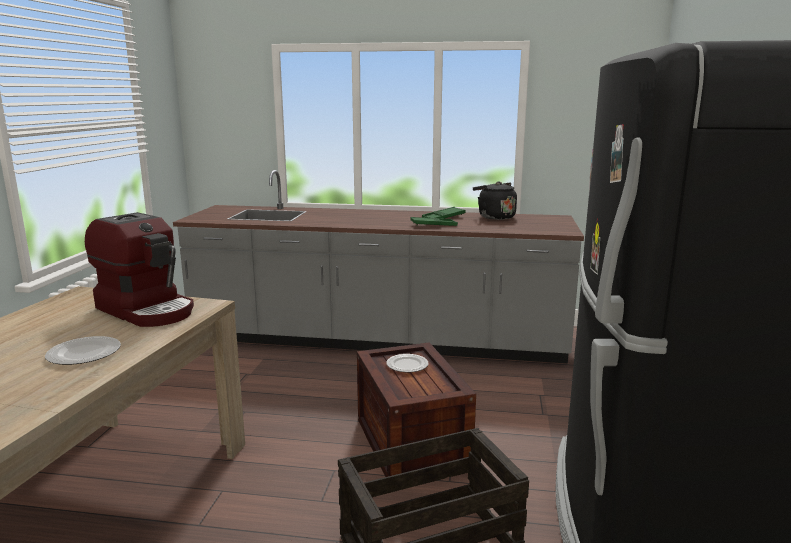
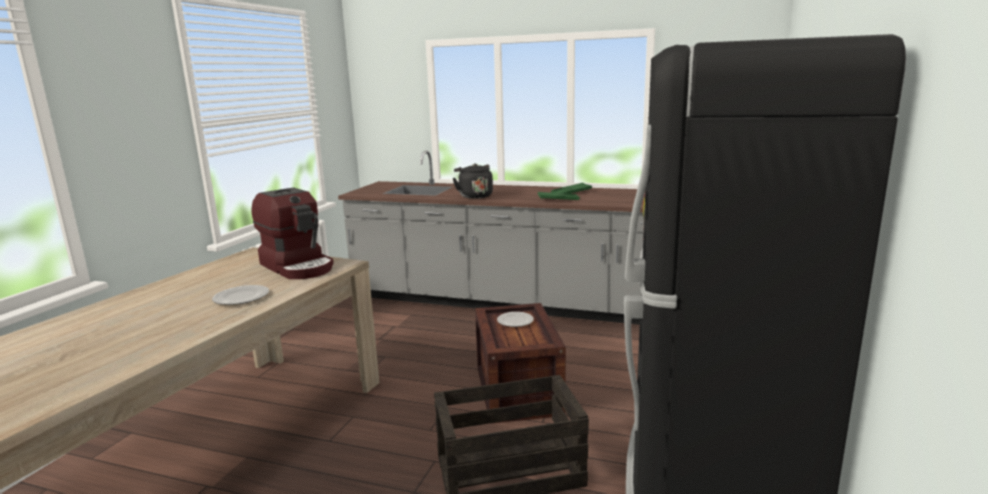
camera: 10 degrees right, 0 degrees up
(494, 217) = (619, 192): black kettle -> black kettle (474, 196)

